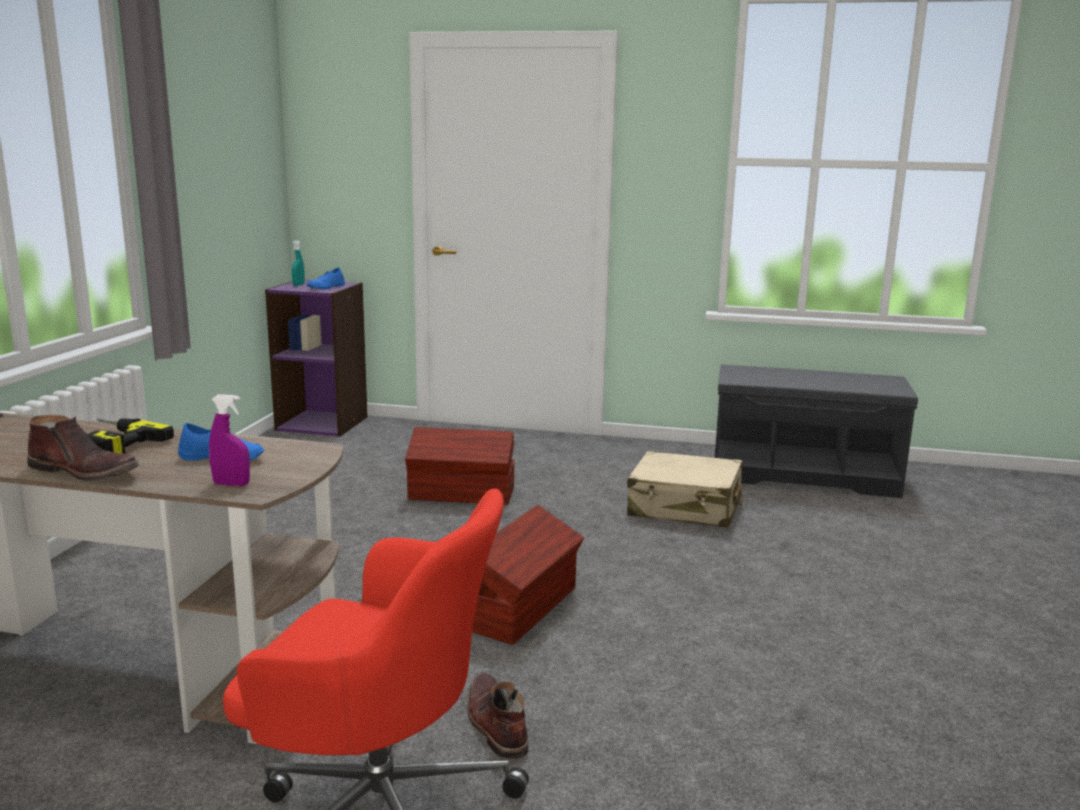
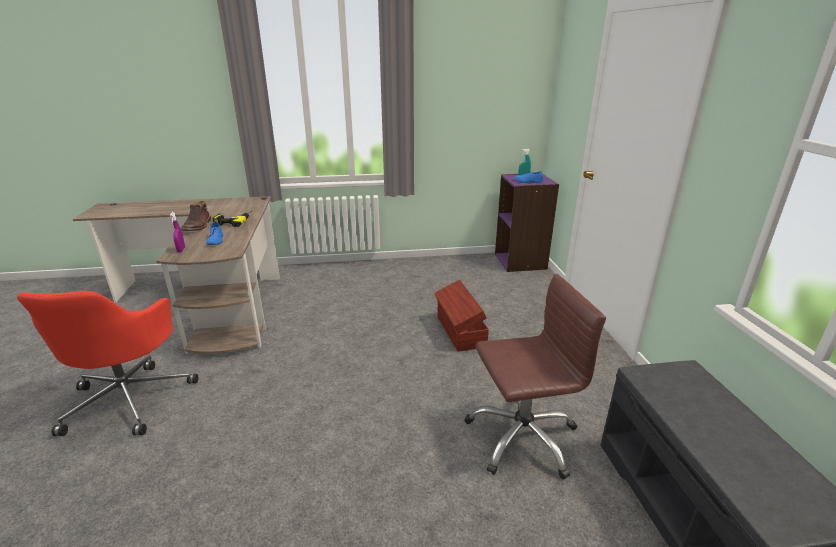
camera: 70 degrees right, 10 degrees up
(495, 724) = (198, 412): brown boot -> none
(522, 607) = (320, 391): brown storage box -> none
(685, 507) = (521, 436): beige suitcase -> brown office chair

